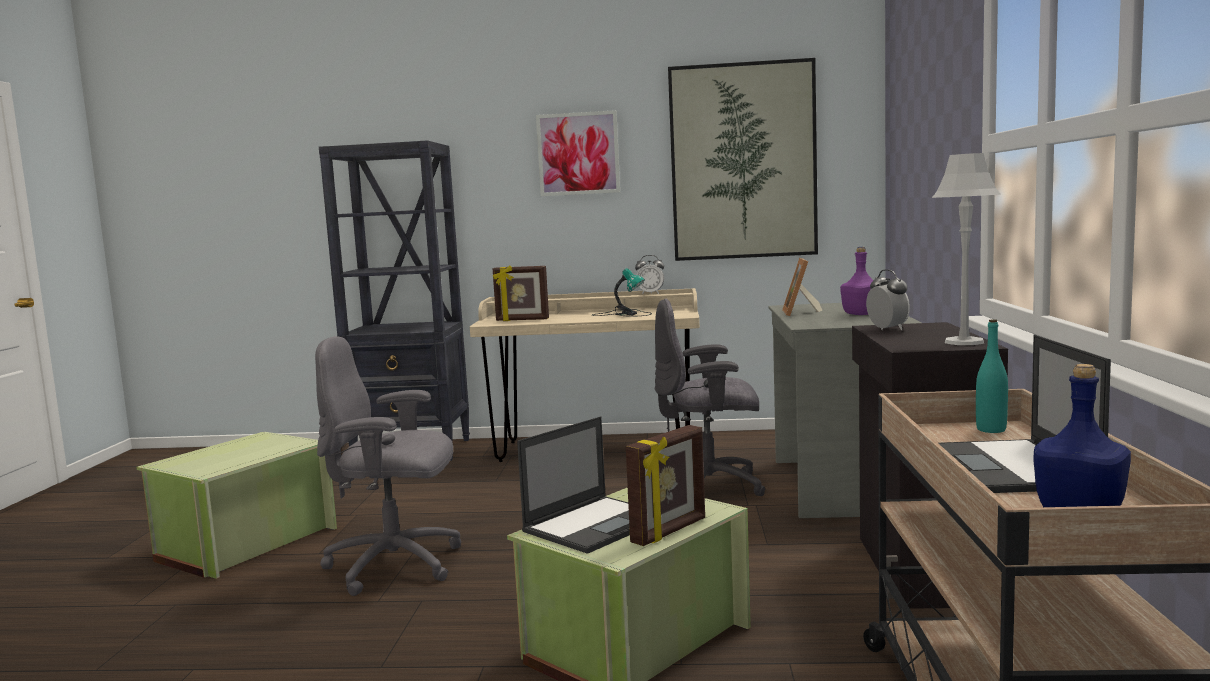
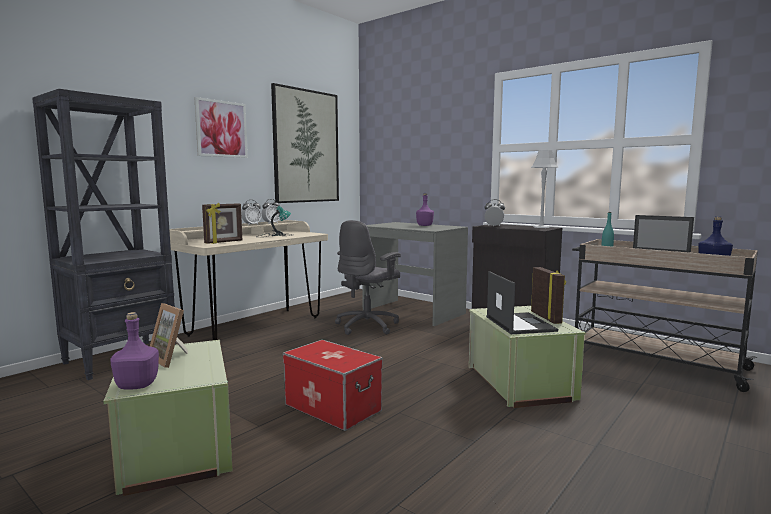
camera: 55 degrees left, 0 degrees up
(175, 462) = (138, 385): none -> purple bottle
(396, 565) = (332, 408): grey office chair -> storage box
(614, 295) = (251, 225): none -> alarm clock
(800, 313) = (397, 226): picture frame -> picture frame (172, 359)

